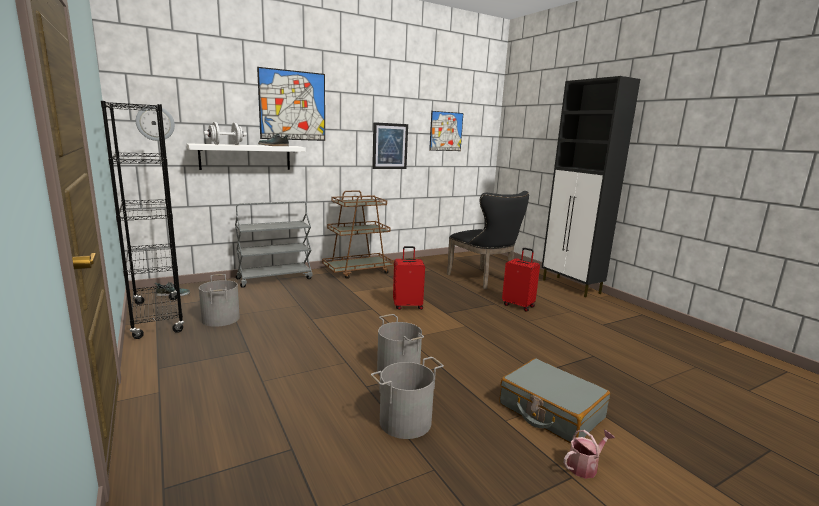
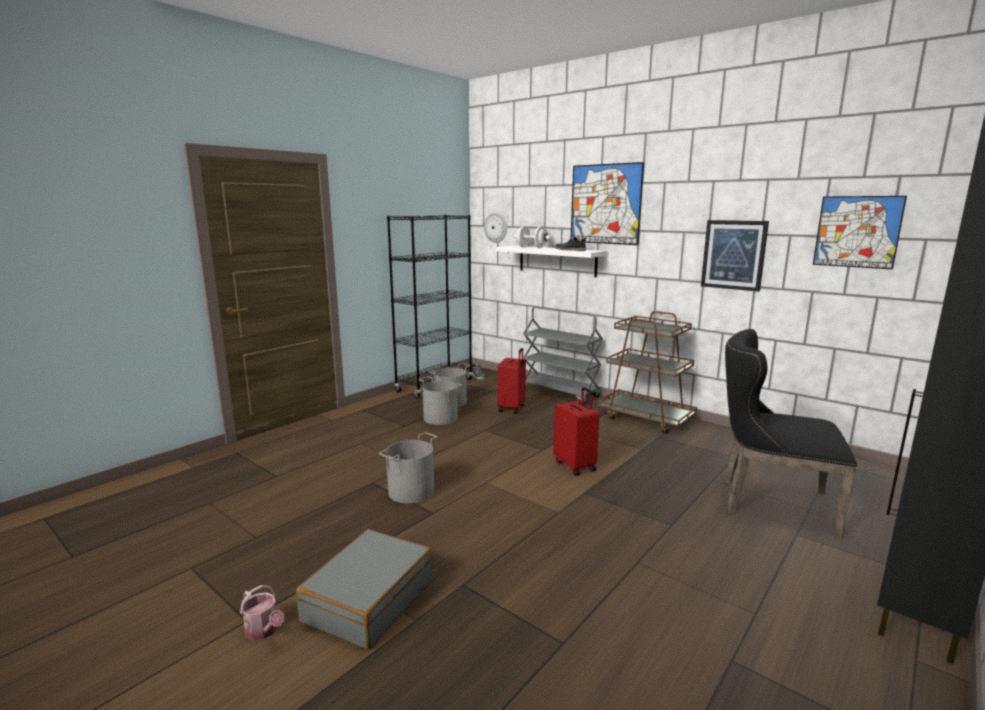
camera: 70 degrees right, 0 degrees up
(406, 422) = (321, 512): grey bucket -> grey bucket (440, 418)
(484, 279) = (769, 503): black chair -> black chair turned 75 degrees clockwise
(518, 305) = (694, 548): red suitcase -> red suitcase (512, 408)

